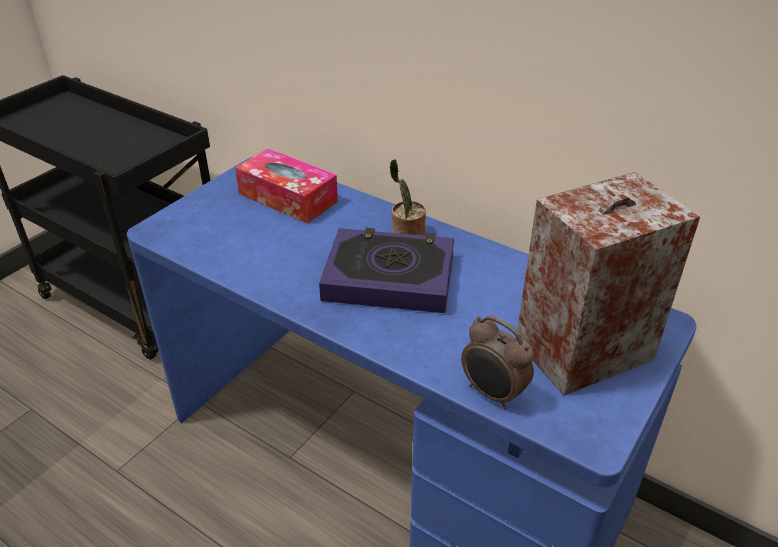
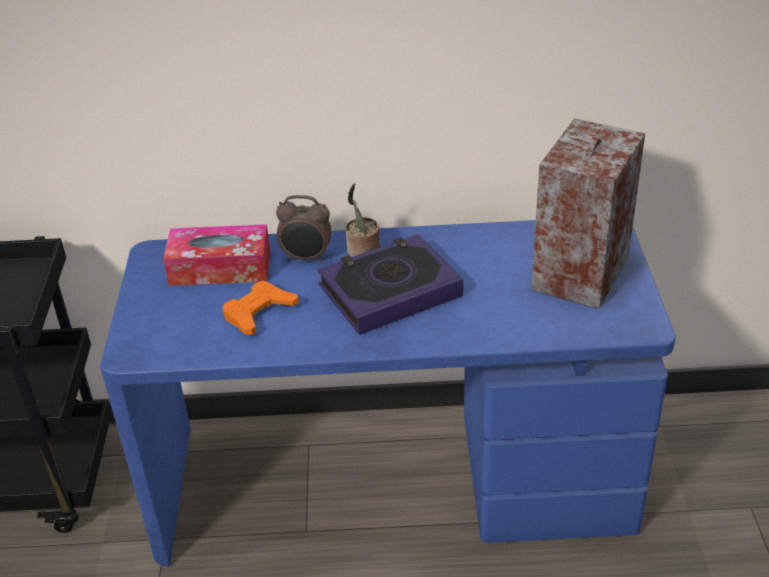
camera: 35 degrees left, 0 degrees up
(272, 244) = (259, 313): none -> orange game controller
(492, 394) = (555, 332): alarm clock -> alarm clock (306, 258)

